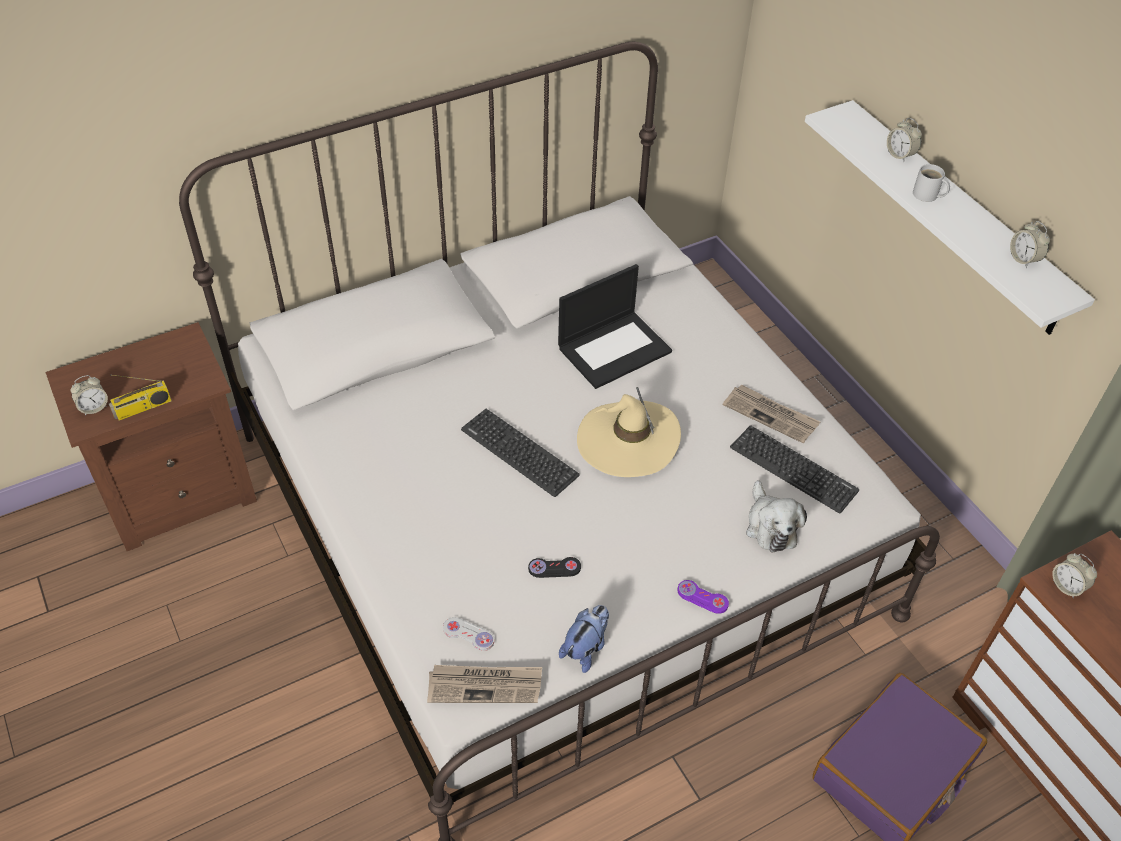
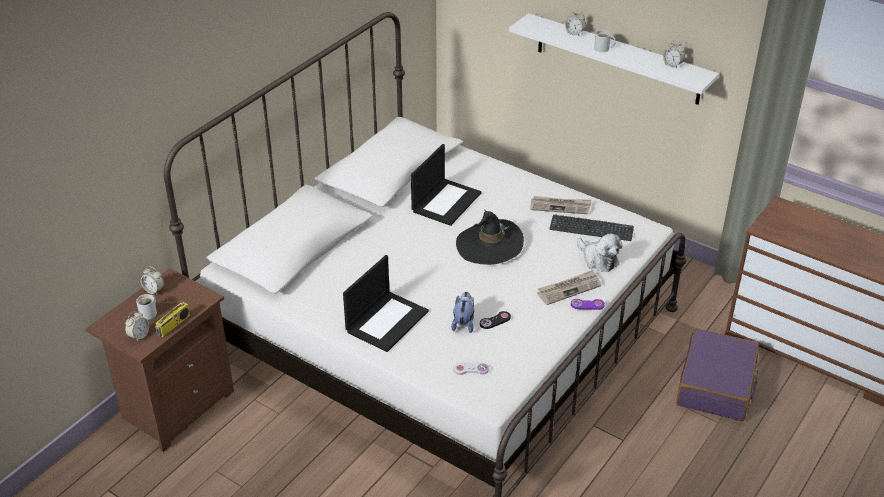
camera: 25 degrees left, 10 degrees down
(129, 379) = (149, 313): none -> white mug
(411, 506) = (387, 320): none -> laptop
(485, 685) = (500, 388): newspaper -> newspaper (569, 289)
(519, 452) = (430, 272): keyboard -> none
(585, 648) = (541, 351): plush toy -> plush toy (463, 323)
(628, 440) = (489, 245): beige hat -> black hat
(1067, 586) = (771, 227): alarm clock -> alarm clock (154, 290)

